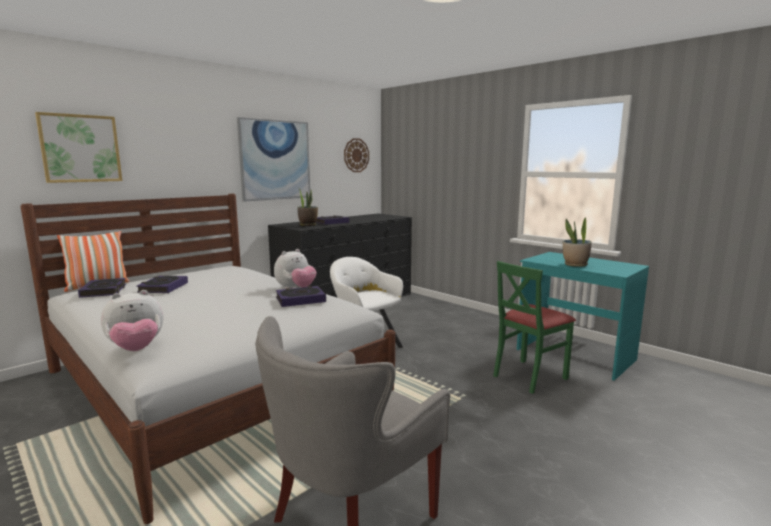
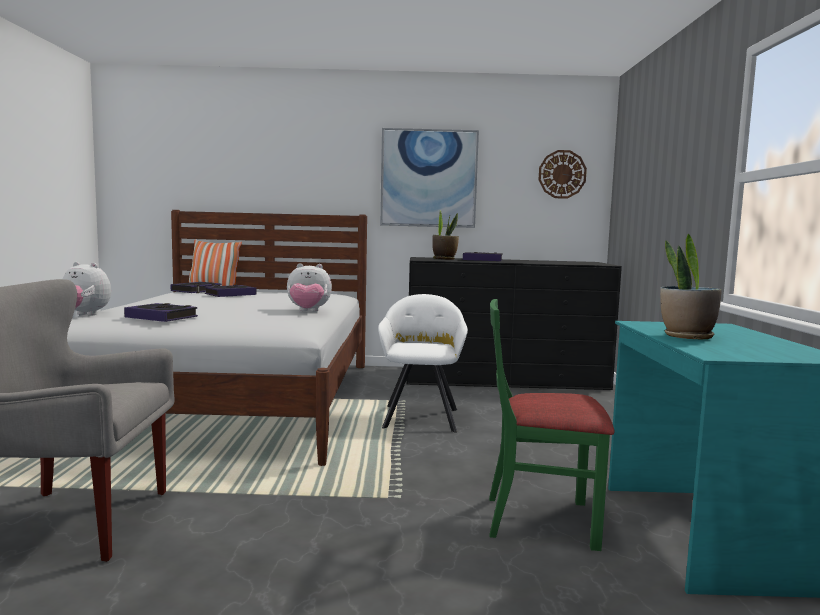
camera: 45 degrees right, 5 degrees down
(80, 148) = (225, 163): picture -> none
(300, 300) = (274, 316): book -> book (161, 317)

